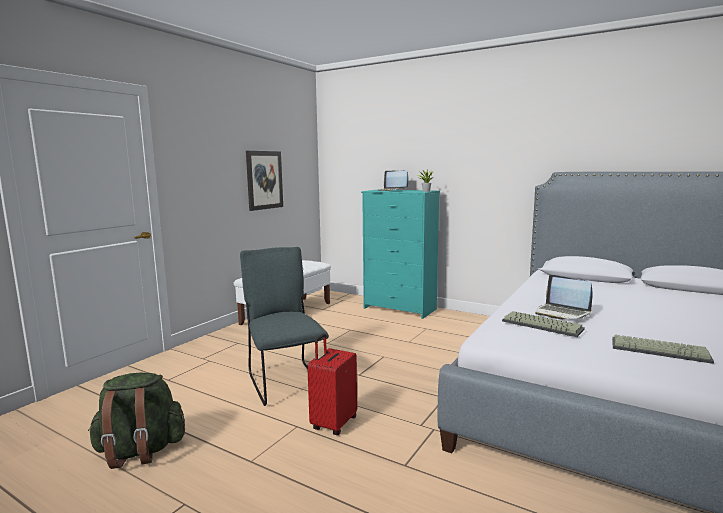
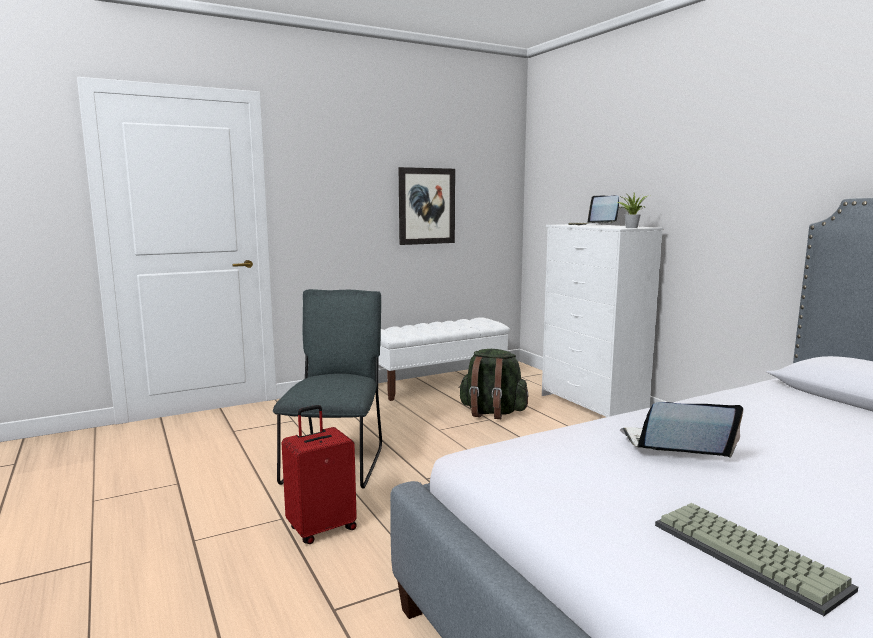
camera: 30 degrees right, 0 degrees up
(140, 451) = (124, 495): green backpack -> green backpack (492, 413)
(400, 309) = (592, 405): turquoise dresser -> white dresser
(543, 325) = (598, 458): keyboard -> none
(562, 313) = (674, 448): laptop -> laptop turned 105 degrees clockwise

